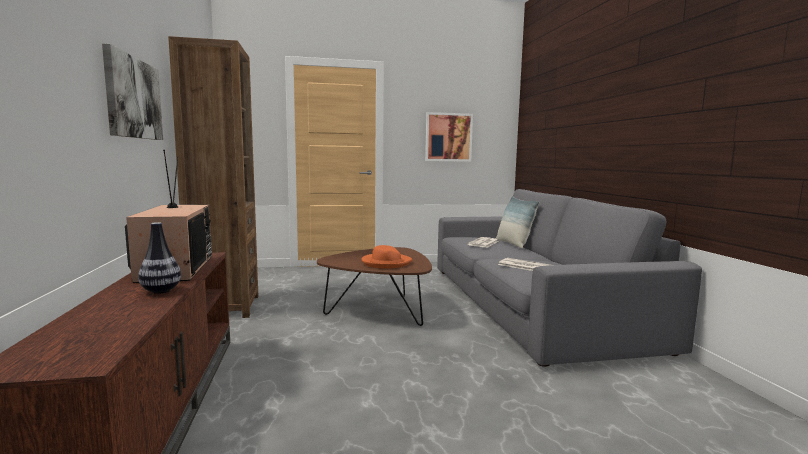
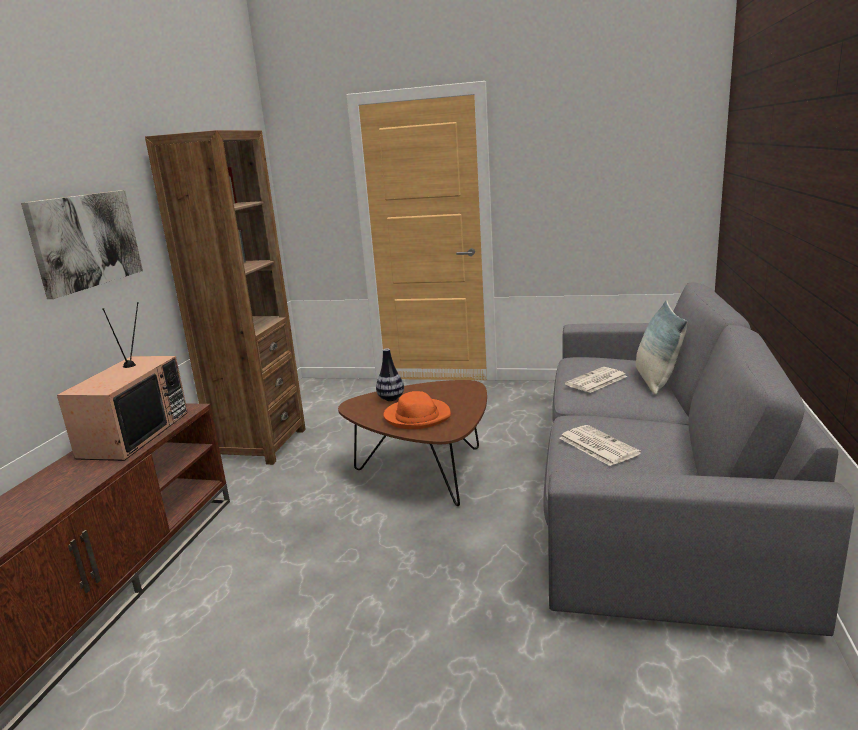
camera: 25 degrees right, 10 degrees up
(161, 291) = (84, 477): vase -> vase (391, 399)
(448, 137) = (595, 190): picture -> none

